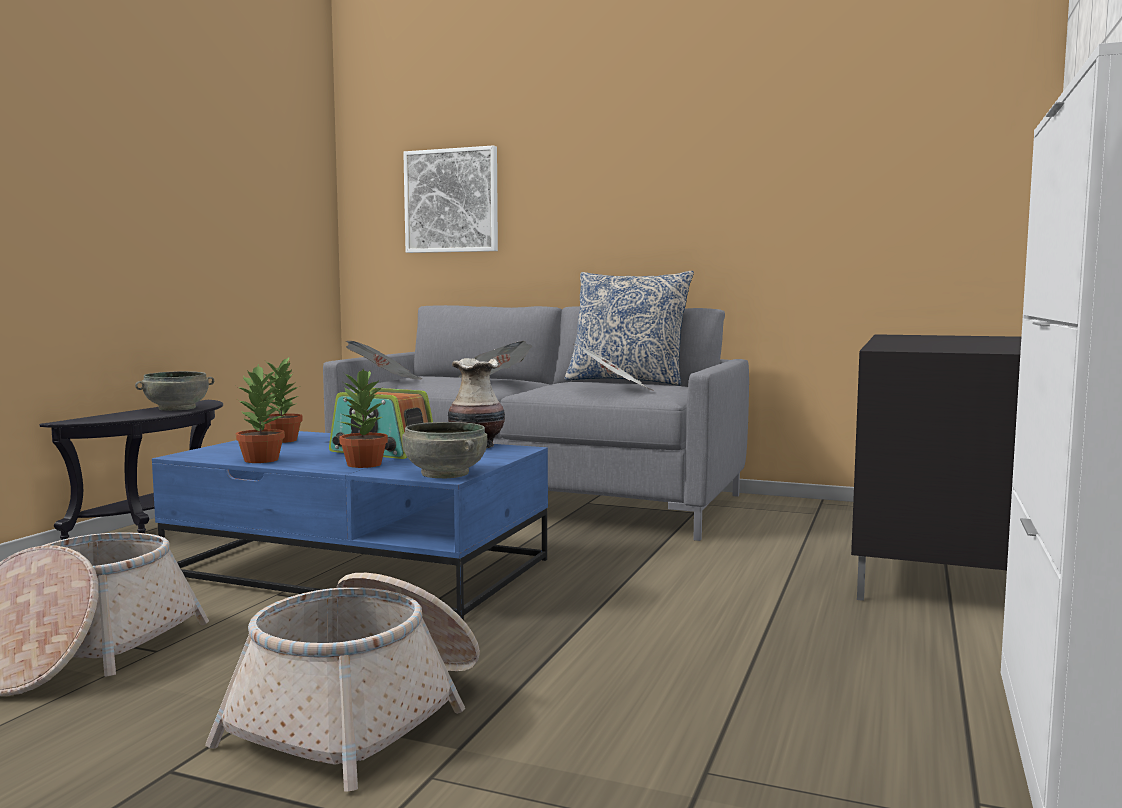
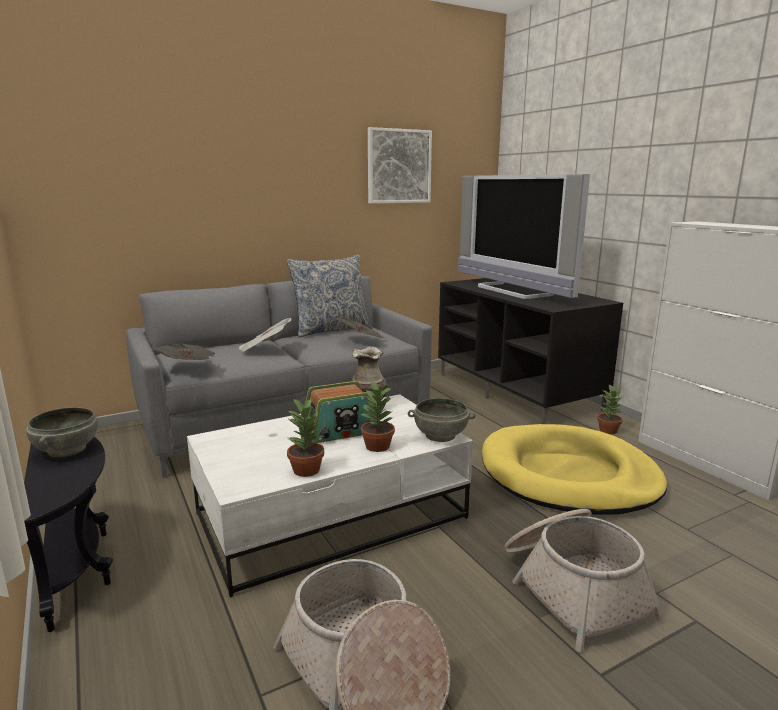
camera: 50 degrees left, 10 degrees up
(283, 440) = (237, 446): potted plant -> potted plant (608, 430)
(363, 568) = (332, 514): blue coffee table -> white coffee table
(451, 201) = (138, 199): picture -> picture (399, 166)
(716, 648) = (568, 475): none -> yellow dog bed
(939, 341) = (512, 291): none -> television

